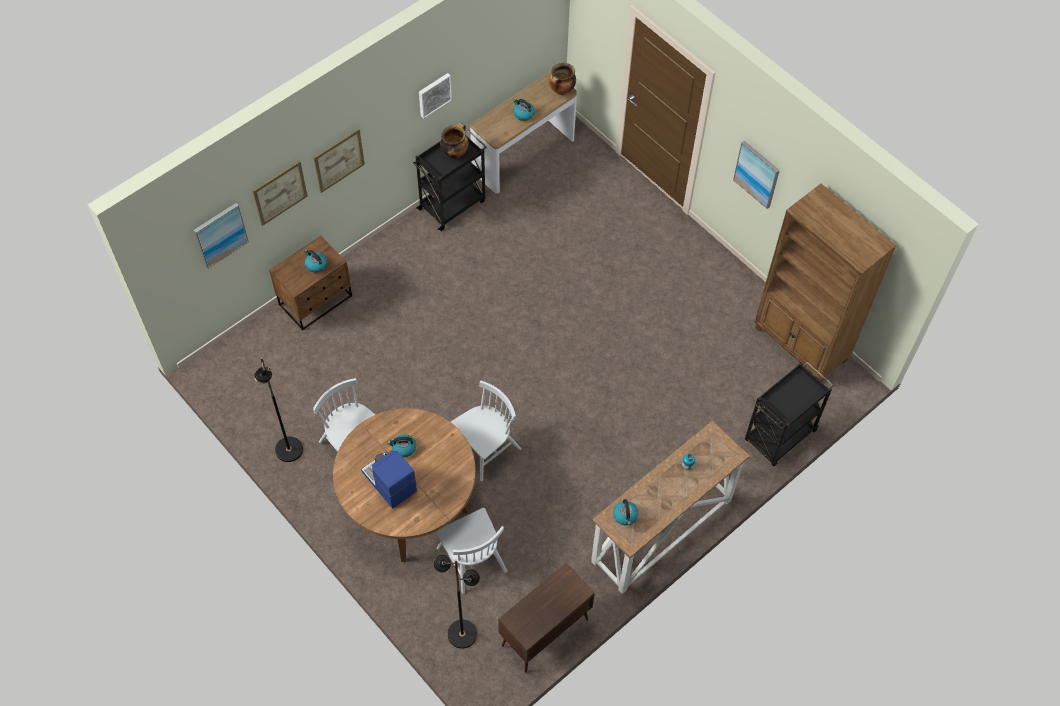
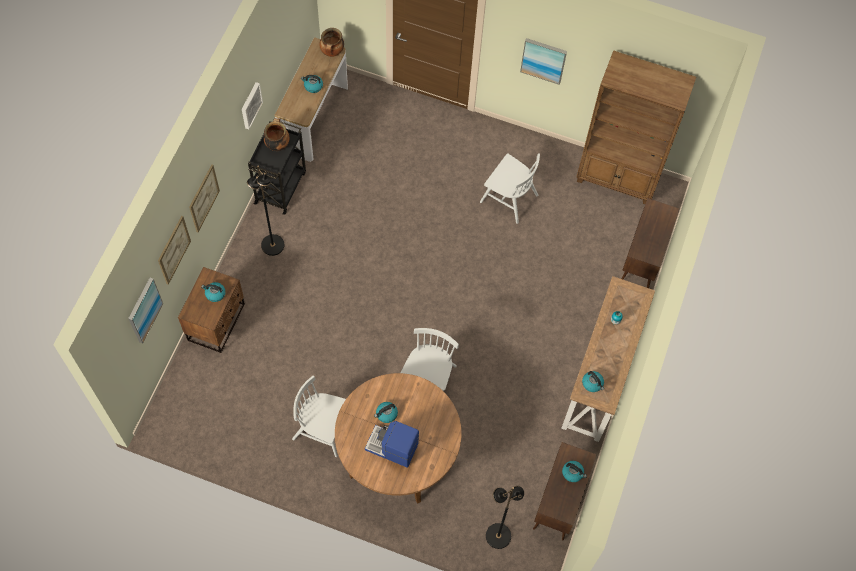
camera: 30 degrees left, 5 degrees up
(288, 450) = (271, 459): black floor lamp -> black floor lamp (272, 245)
(471, 559) = (470, 473): white chair -> white chair (508, 198)
(558, 599) = (573, 473): none -> kettle
(779, 437) = (642, 260): black cart -> brown cabinet

